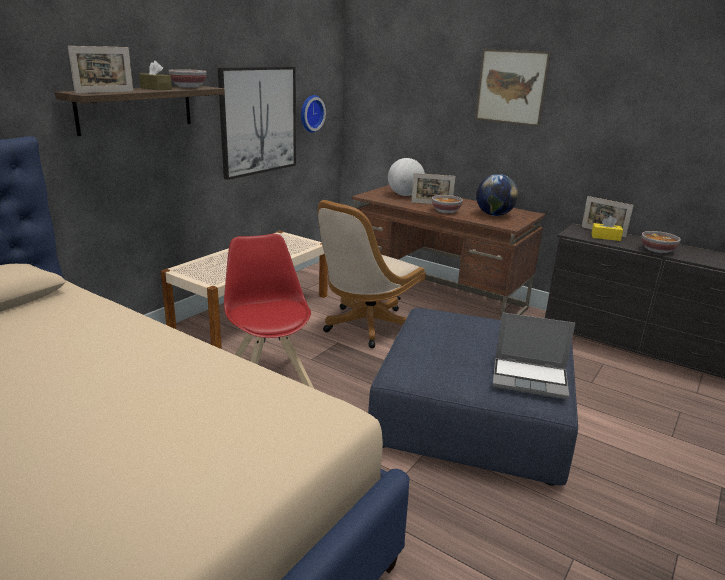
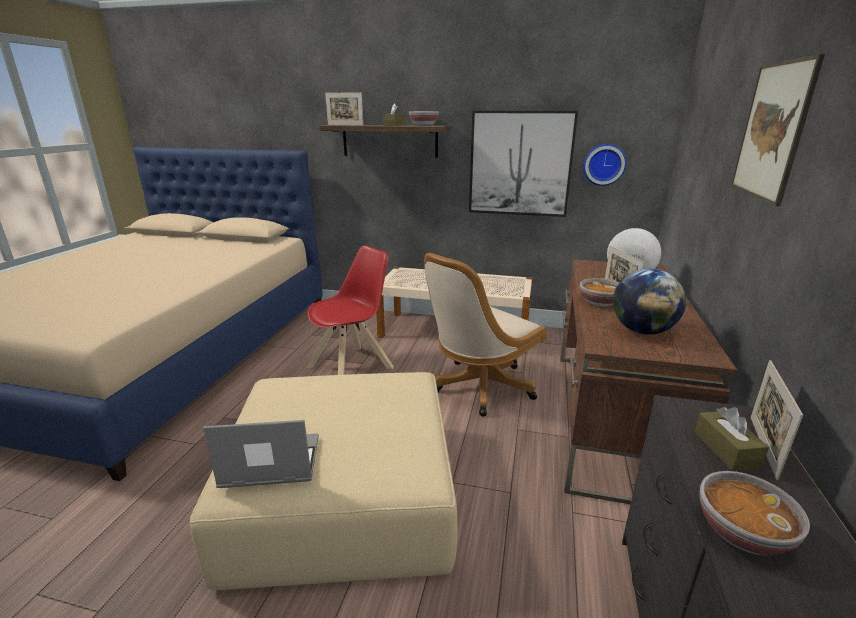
camera: 70 degrees right, 0 degrees up
(365, 328) = (478, 389): office chair -> office chair turned 60 degrees counterclockwise
(473, 414) = (345, 495): blue ottoman -> beige ottoman
(530, 379) = (269, 463): laptop -> laptop turned 90 degrees clockwise
(605, 237) = (726, 449): yellow tissue box -> brown tissue box

